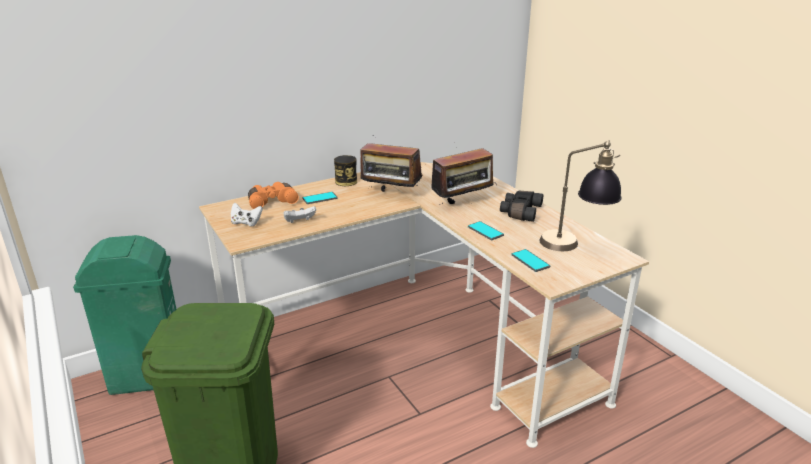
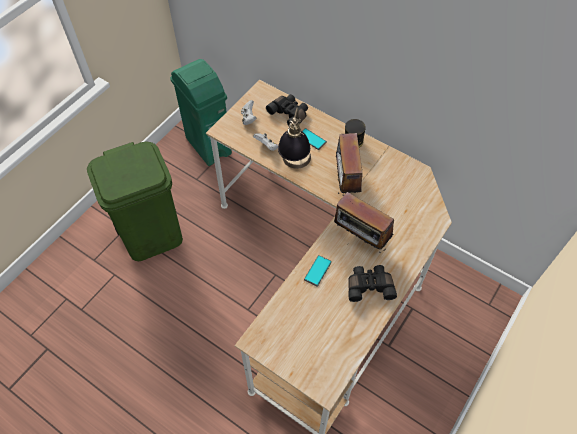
camera: 65 degrees right, 30 degrees up
(271, 201) = (289, 114): orange binoculars -> black binoculars
(530, 261) = (283, 317): phone -> none
(575, 246) = (326, 345): table lamp -> table lamp (295, 167)

